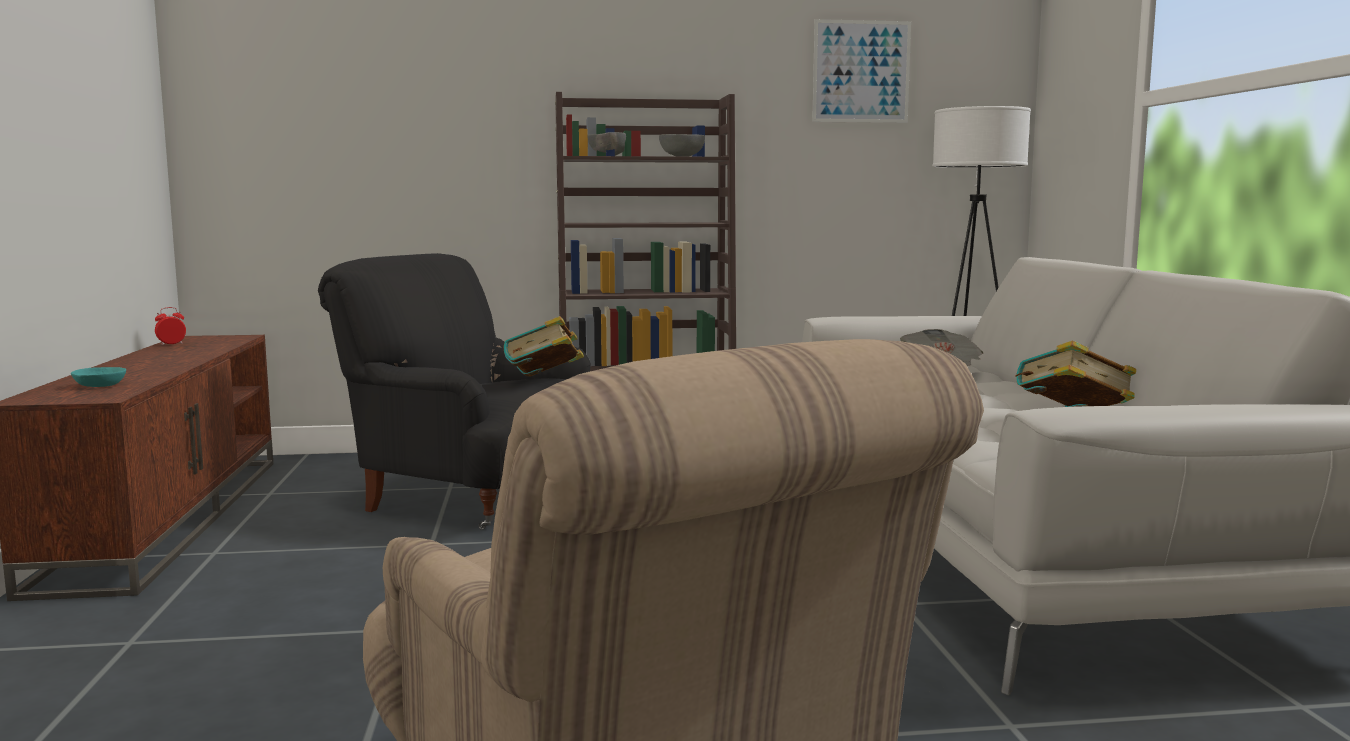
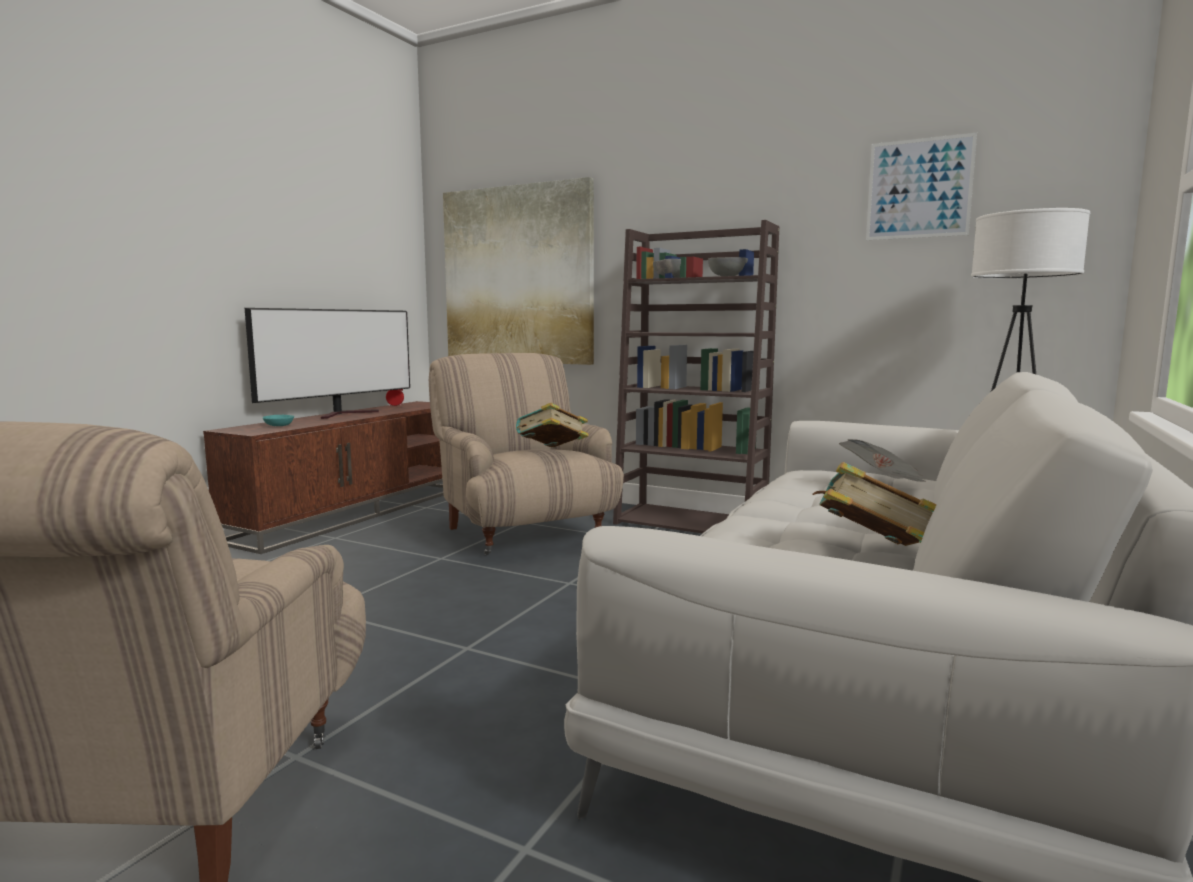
camera: 35 degrees right, 0 degrees up
(141, 361) = (345, 414): none -> television
(349, 143) = (518, 276): none -> picture
(478, 498) = (524, 533): black armchair -> beige armchair

